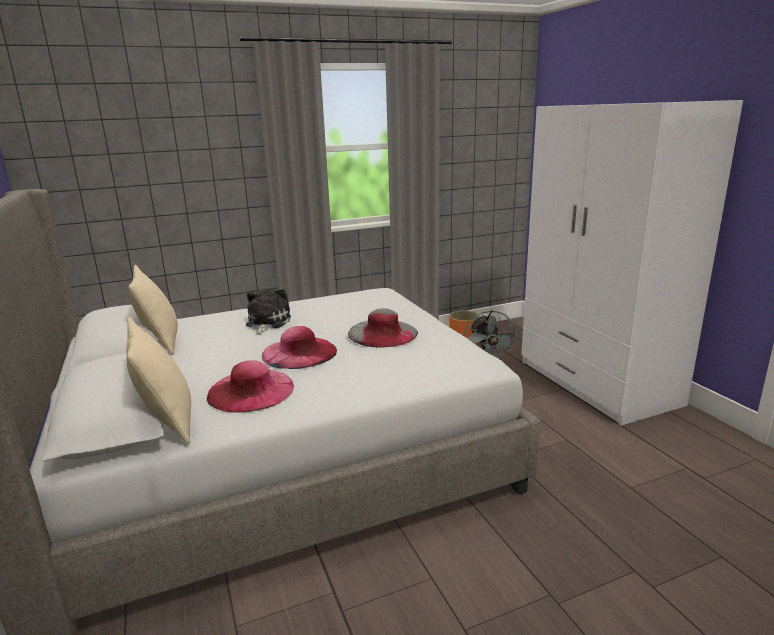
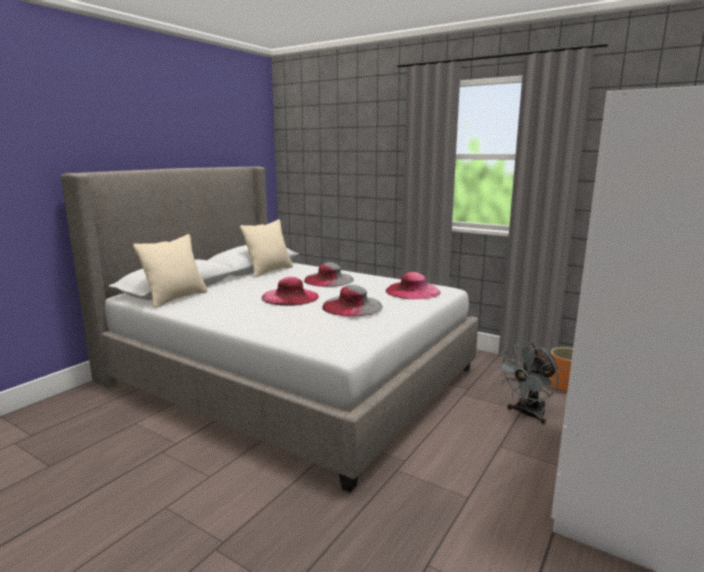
camera: 55 degrees right, 5 degrees down
(251, 390) = (225, 301): pink hat -> pink hat (412, 291)
(267, 323) = (329, 280): plush toy -> grey hat

